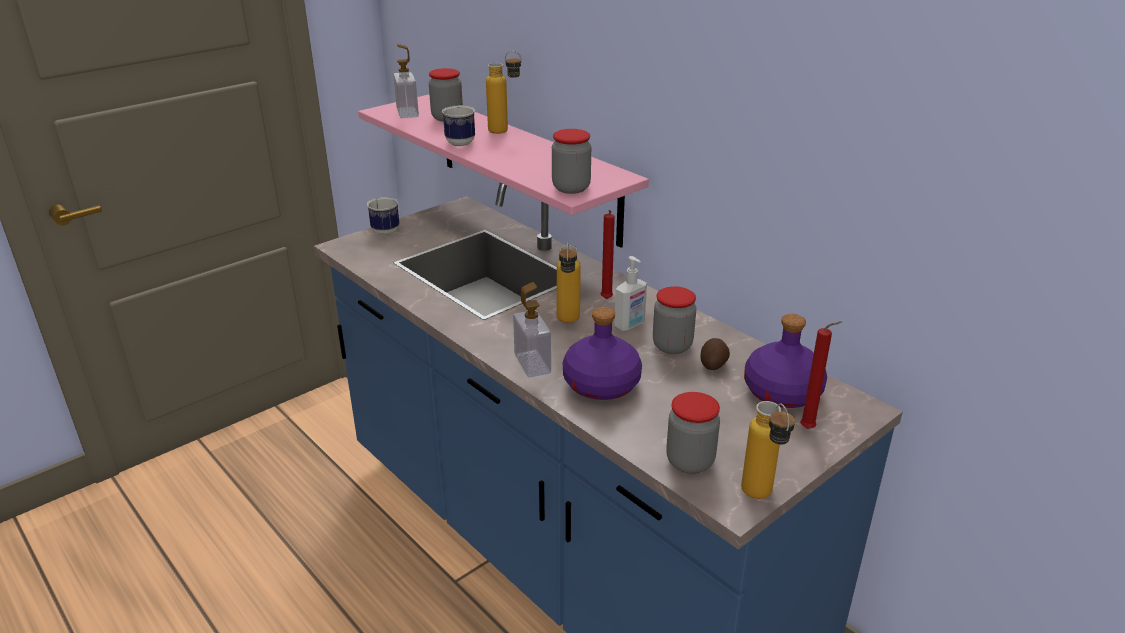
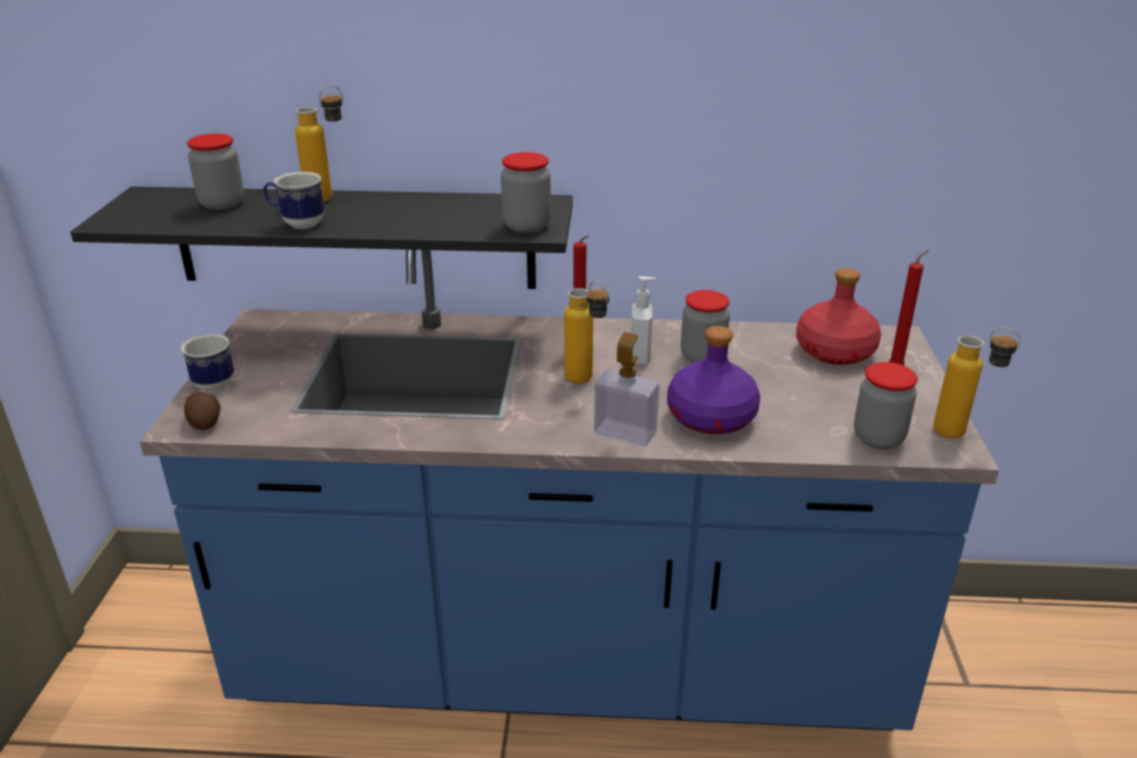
camera: 45 degrees left, 0 degrees up
(407, 113) = (153, 213): soap dispenser -> none
(526, 167) = (355, 238): pink shelf -> black shelf
(714, 363) = (755, 355): potato -> potato (204, 422)
(782, 392) = (835, 352): purple bottle -> red bottle

